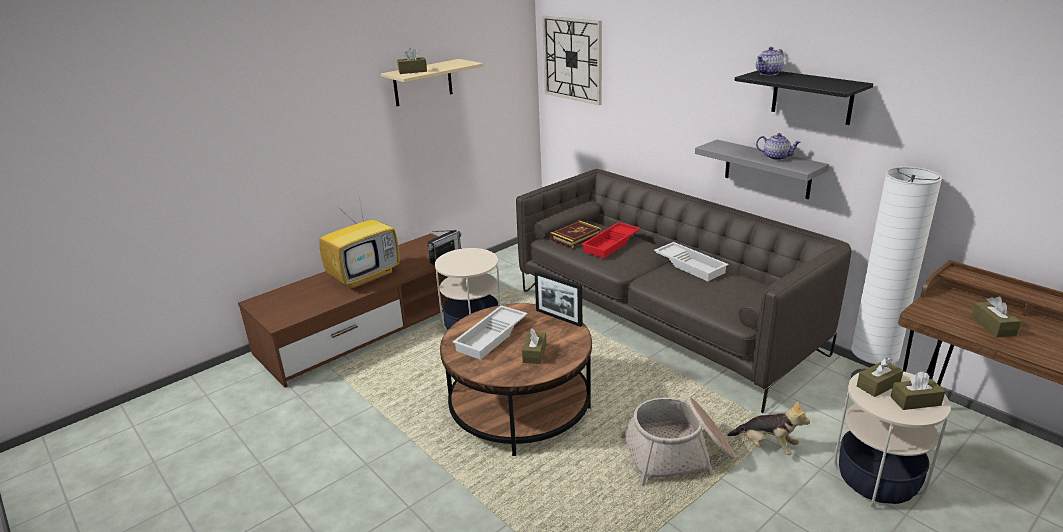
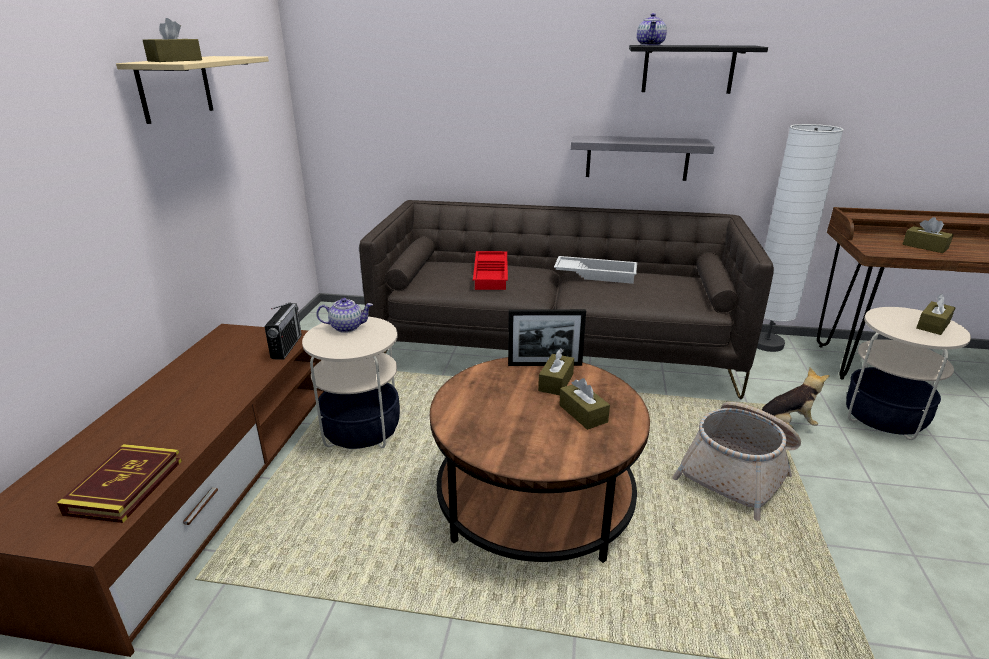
camera: 40 degrees left, 0 degrees up
(365, 276) = (183, 407): television -> none
(492, 337) = (504, 415): white tray -> none
(572, 59) = (352, 64): wall clock -> none
(575, 237) = (442, 277): book -> book (125, 486)
(776, 157) = (659, 139): teapot -> teapot (347, 327)
(878, 385) = (894, 322): brown tissue box -> brown tissue box (556, 382)

